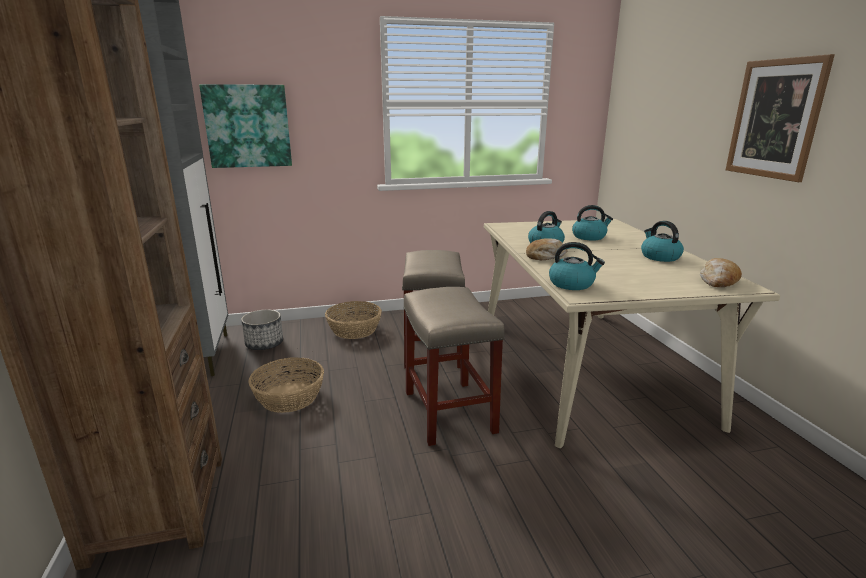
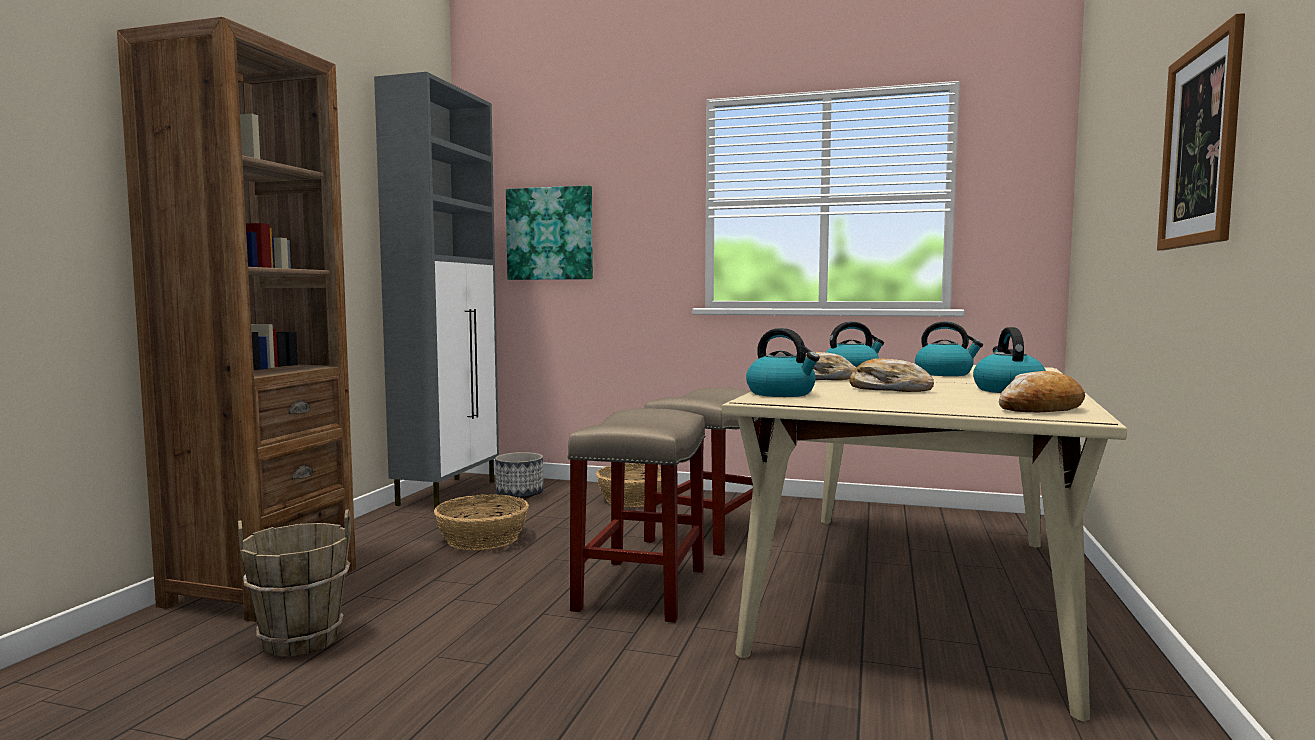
camera: 30 degrees right, 15 degrees down
(267, 548) = (300, 640): none -> brown bucket
(609, 266) = (889, 389): none -> bread

